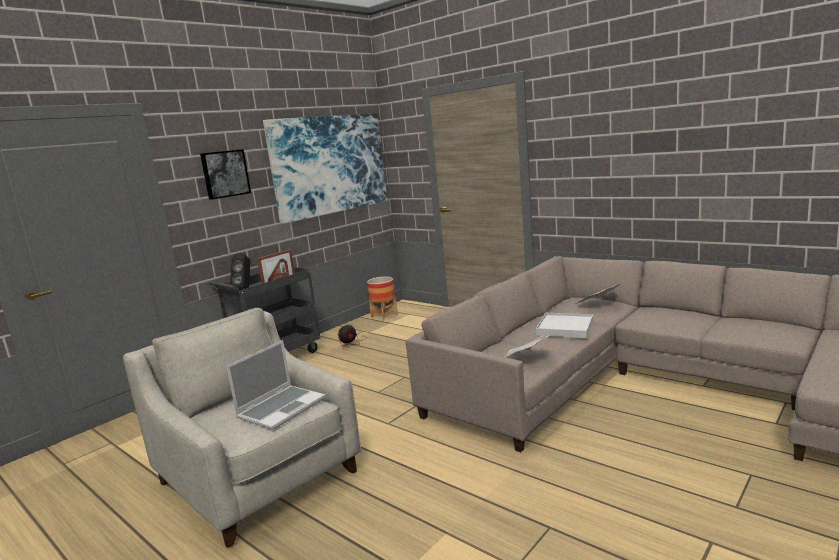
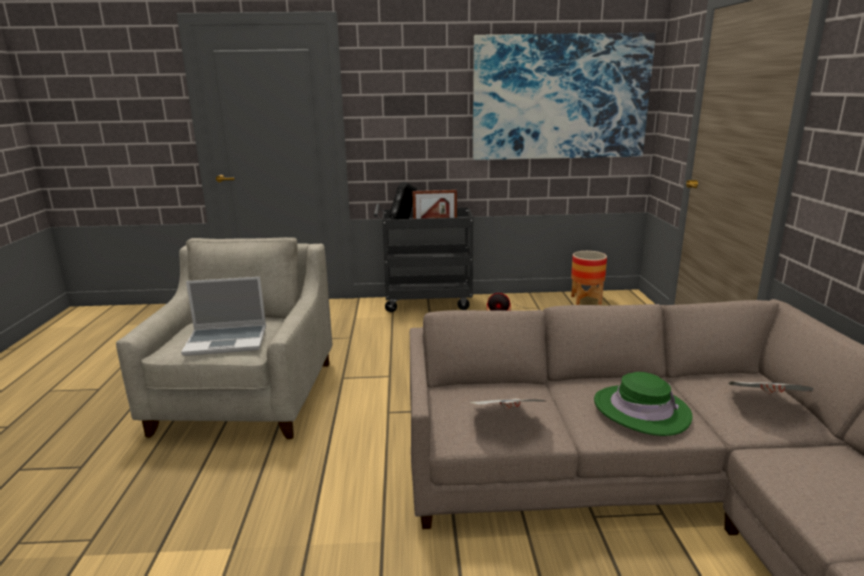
camera: 45 degrees right, 5 degrees up
(225, 174) = (415, 94): picture -> none
(565, 328) = (641, 410): white tray -> green hat

